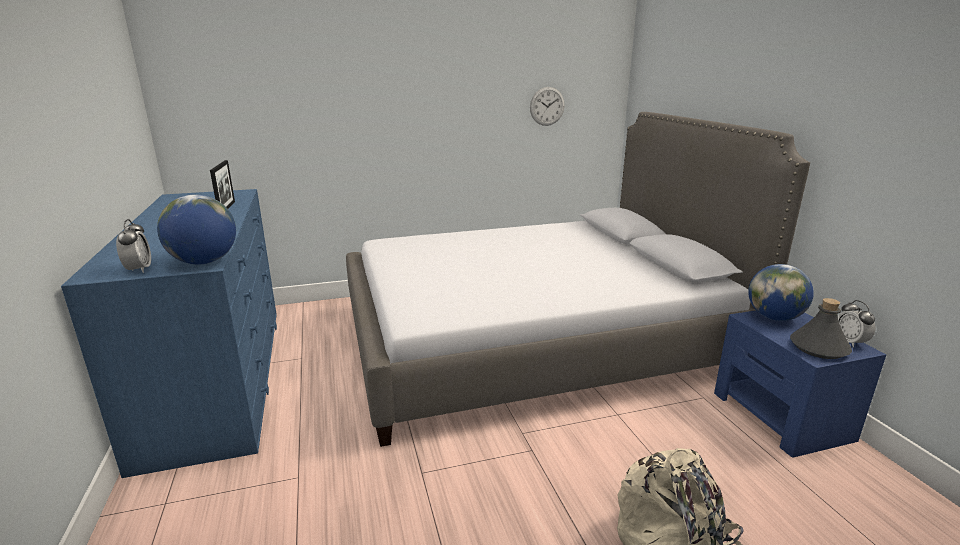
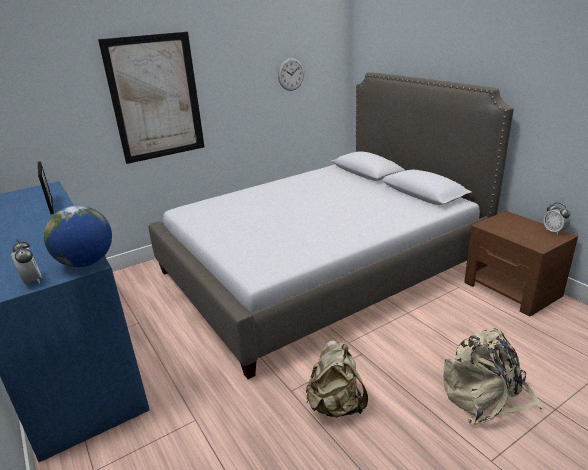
camera: 15 degrees left, 5 degrees up
(379, 115) = (156, 98): none -> picture
(466, 504) = (336, 405): none -> beige backpack
(774, 317) = (501, 222): globe -> none
(781, 416) = (512, 289): blue nightstand -> brown nightstand
(818, 348) = (538, 239): grey bottle -> none

